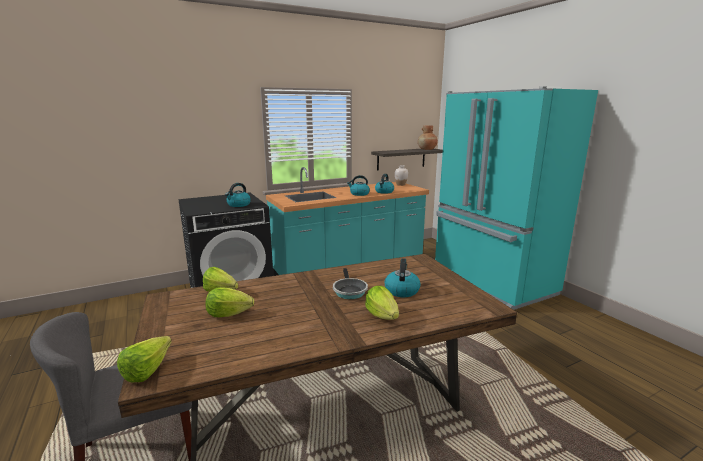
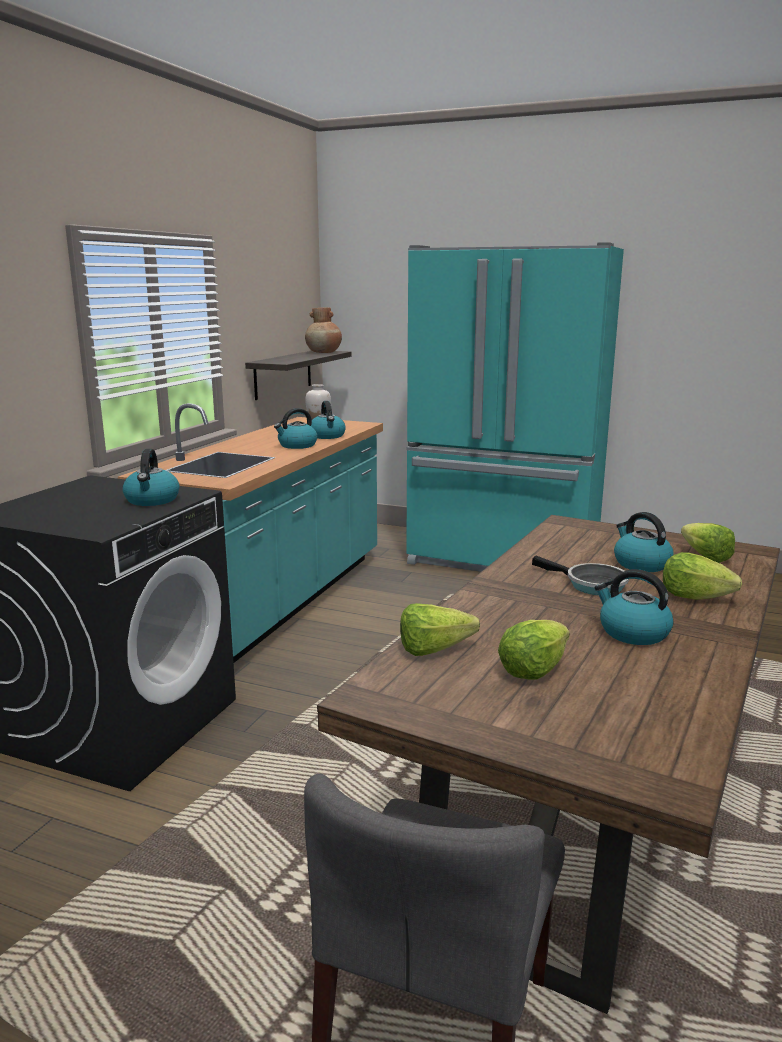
camera: 40 degrees left, 0 degrees up
(152, 368) = (637, 774): lettuce -> lettuce (702, 555)
(306, 318) = (632, 632): none -> kettle

